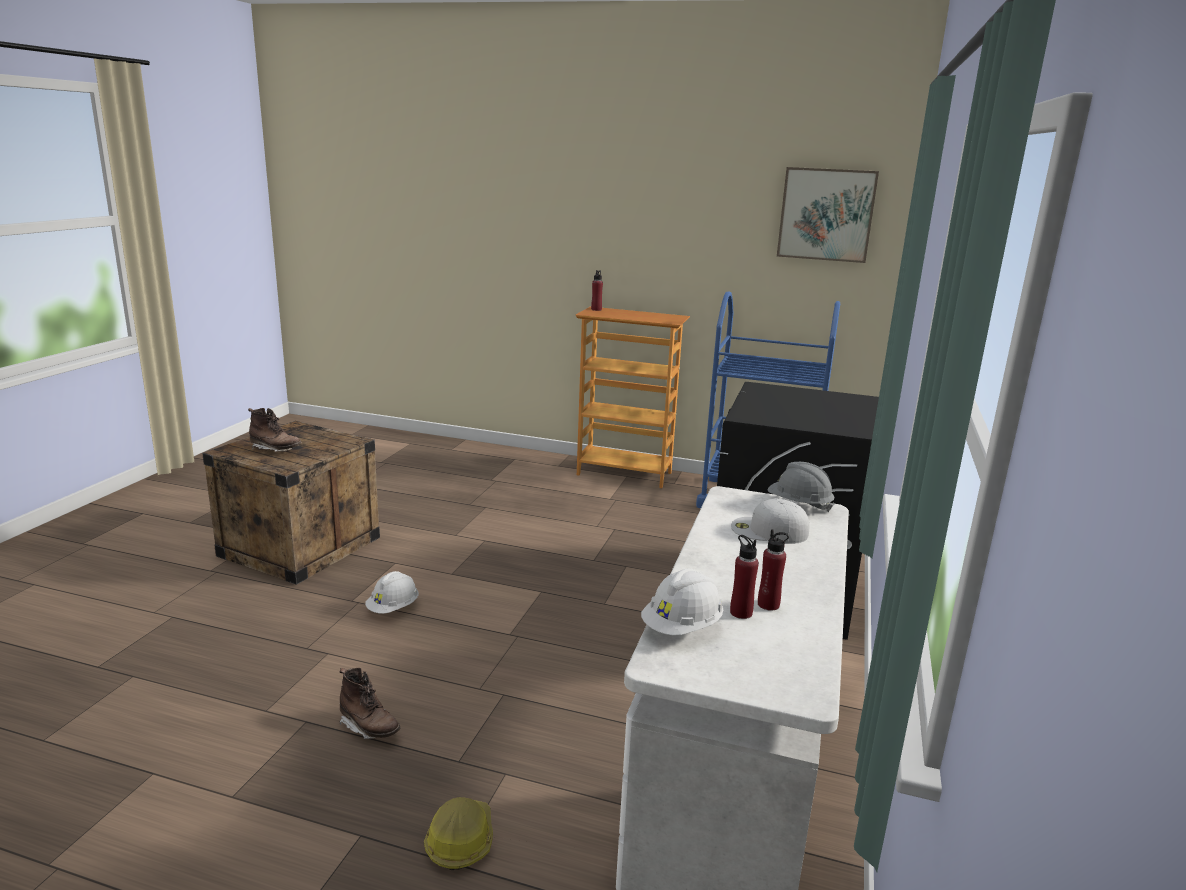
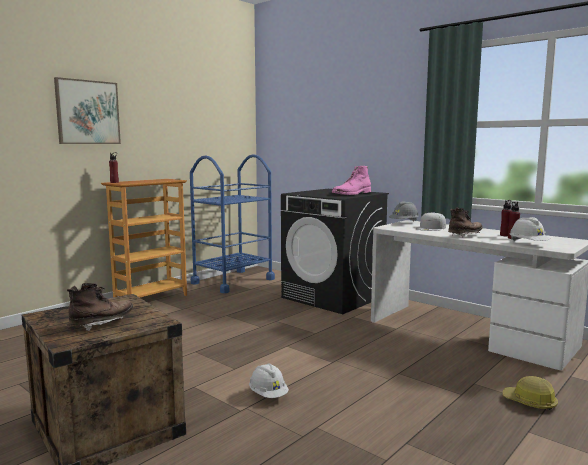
camera: 65 degrees left, 10 degrees down
(369, 727) = (420, 419): brown boot -> brown boot (465, 235)
(809, 419) = (352, 194): none -> pink boot
(826, 214) = (223, 110): picture -> picture (87, 112)

